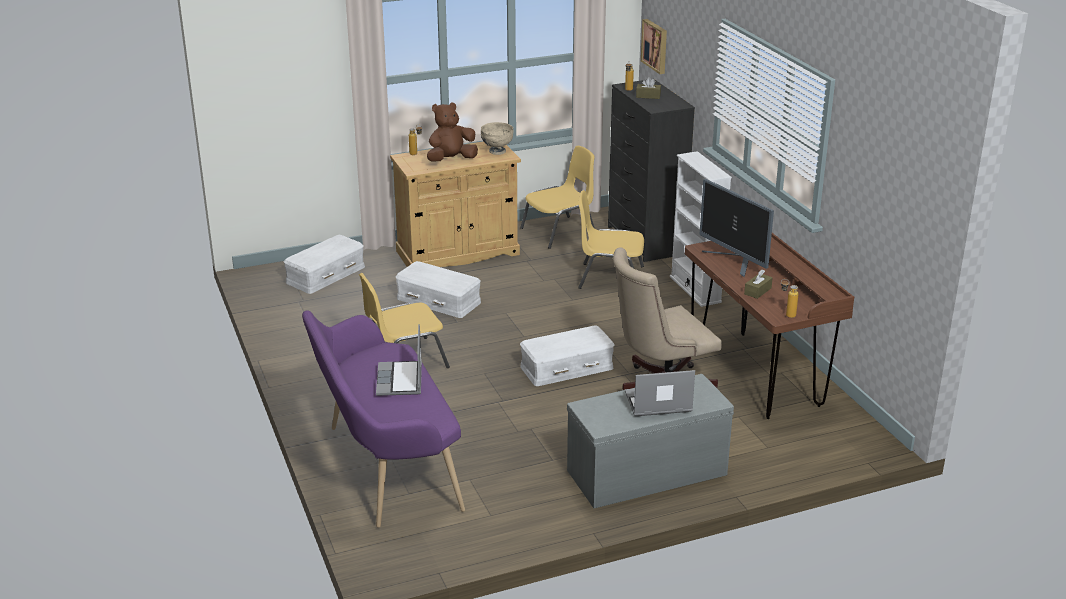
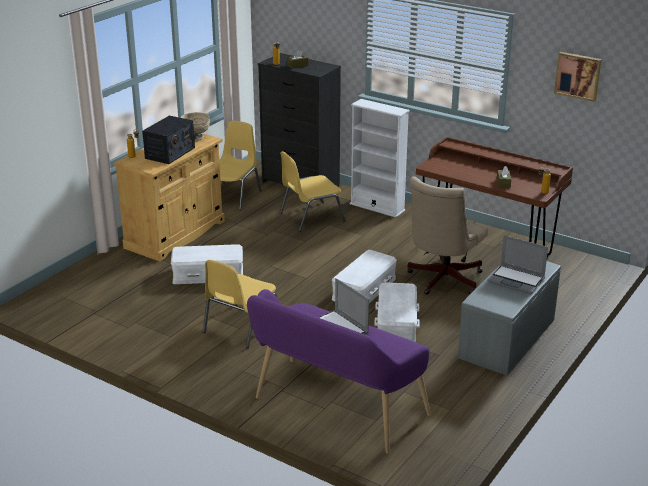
camera: 35 degrees left, 0 degrees up
(325, 274) = (87, 284): white storage box -> white storage box (395, 324)
(451, 160) = (170, 153): brown plush toy -> radio
(655, 46) = (276, 26): picture -> picture (578, 75)
(657, 403) = (517, 280): laptop -> laptop turned 105 degrees counterclockwise
(734, 261) = (461, 169): monitor -> none

